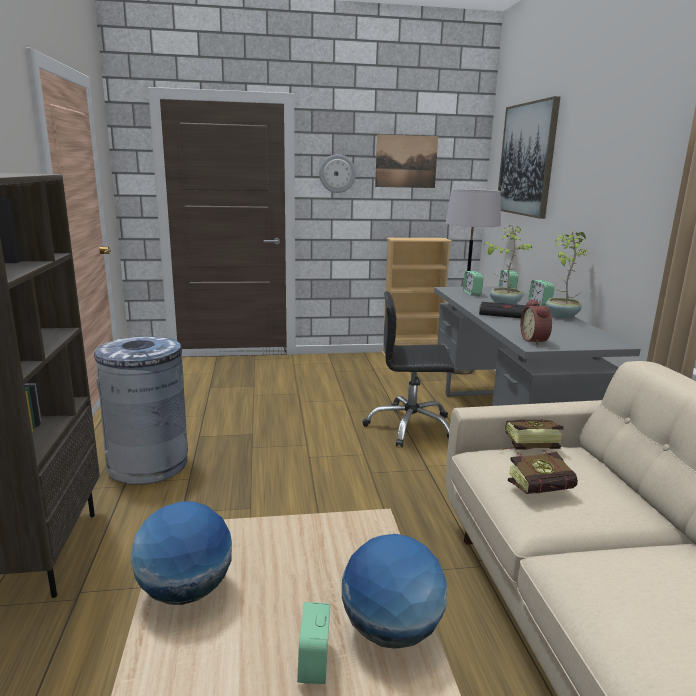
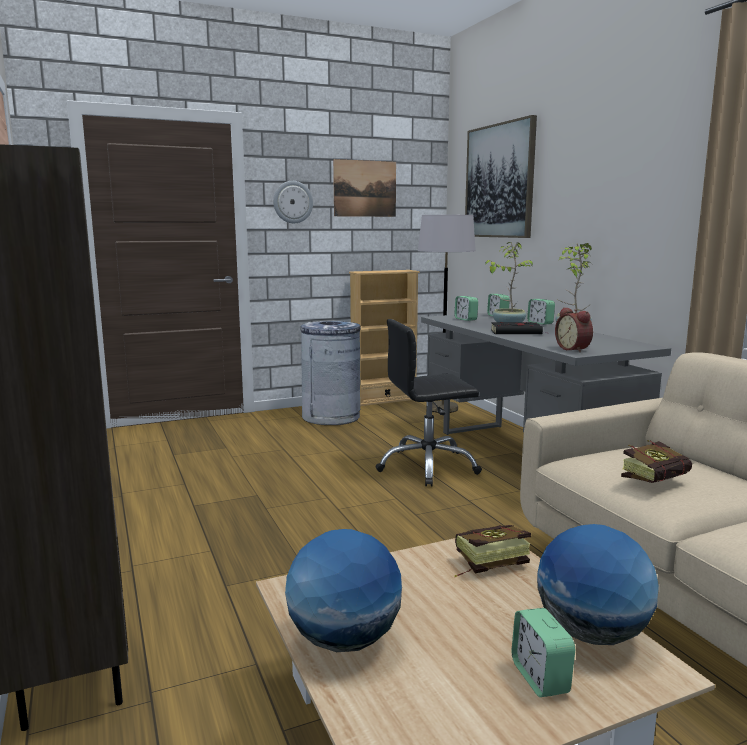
camera: 15 degrees left, 5 degrees down
(148, 464) = (149, 543): grey trash can -> grey trash can (331, 417)
(525, 446) = (606, 448): book -> book (484, 564)

